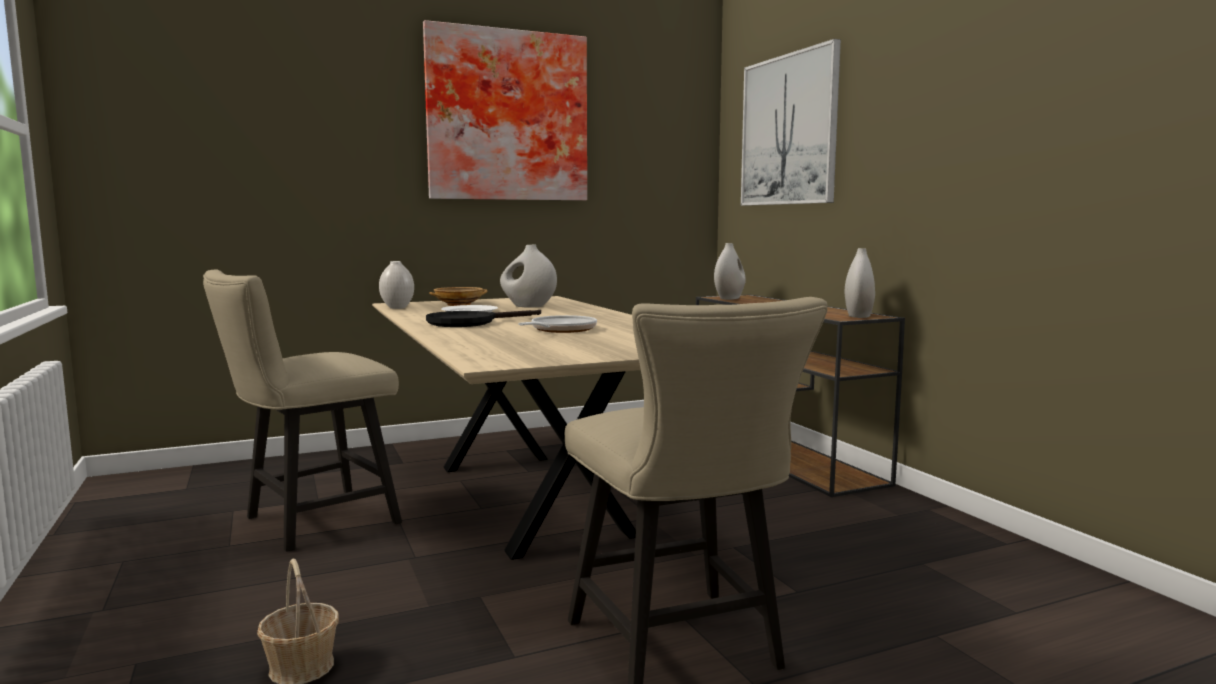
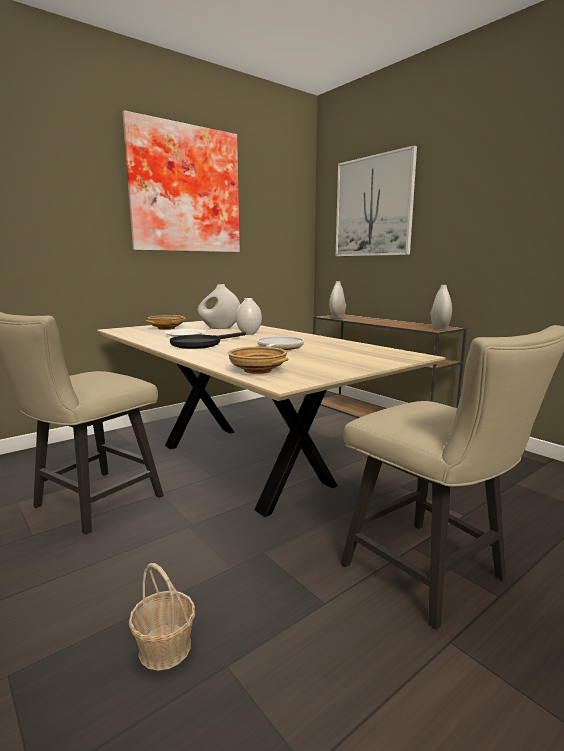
camera: 15 degrees left, 5 degrees up
(397, 308) = (123, 333): white vase -> white vase (248, 333)
(482, 351) = (257, 370): none -> beige bowl

